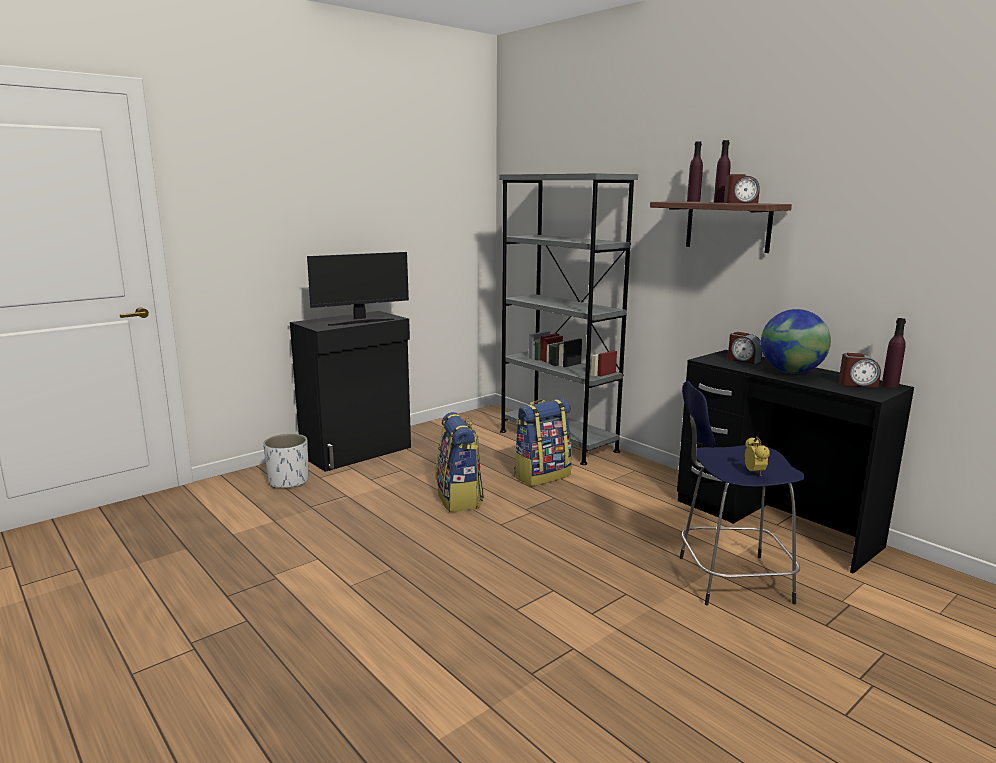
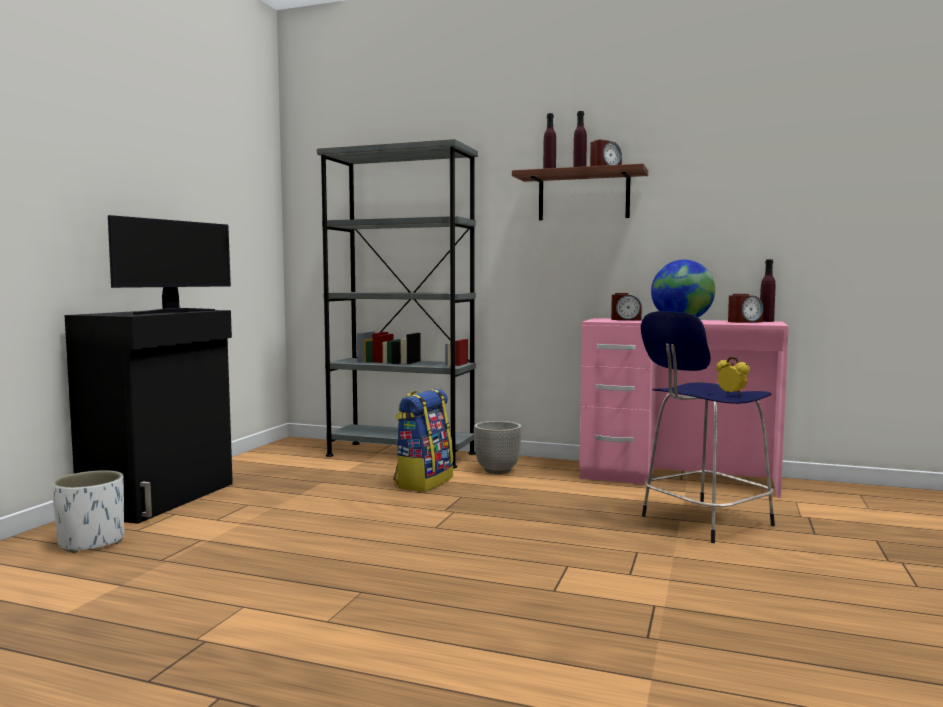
camera: 30 degrees left, 10 degrees down
(460, 499) = (358, 516): backpack -> none
(615, 476) = (497, 470): none -> planter
(774, 523) = (678, 478): black desk -> pink desk

